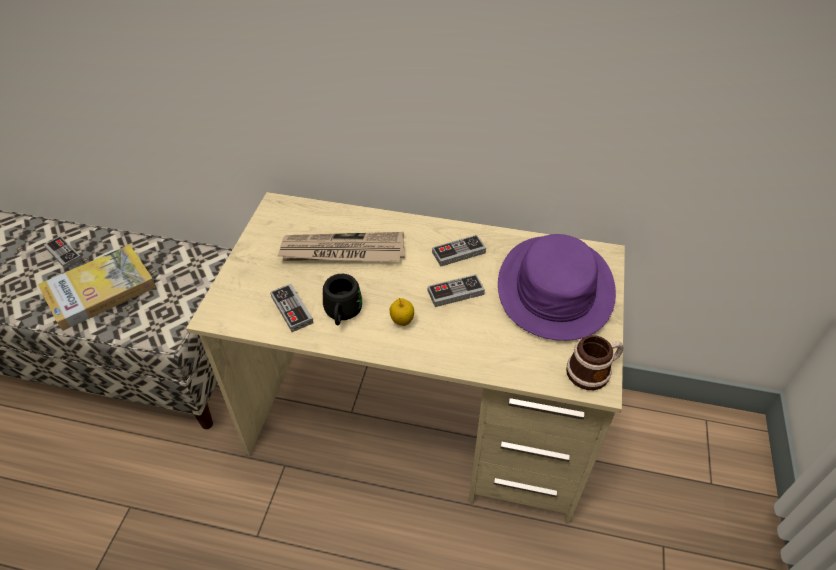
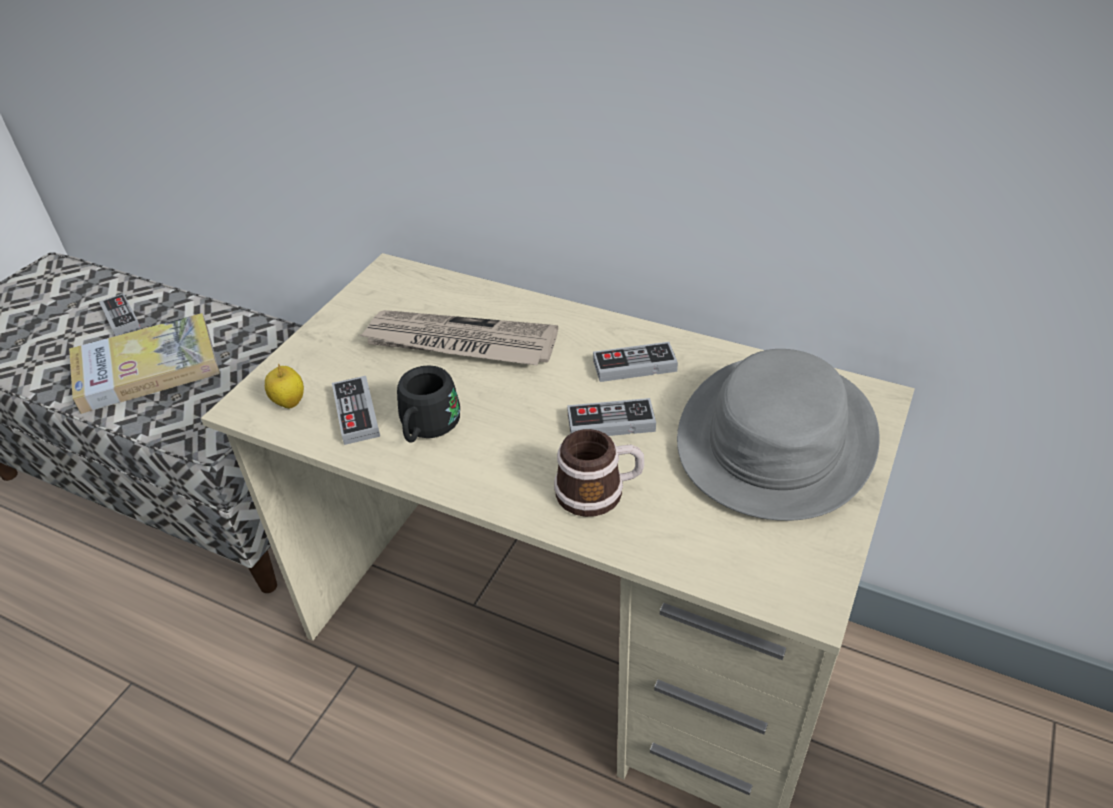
camera: 15 degrees right, 5 degrees down
(402, 322) = (513, 453): apple -> apple (289, 403)
(554, 288) = (775, 437): purple hat -> grey hat
(593, 371) = (805, 577): mug -> mug (599, 491)

